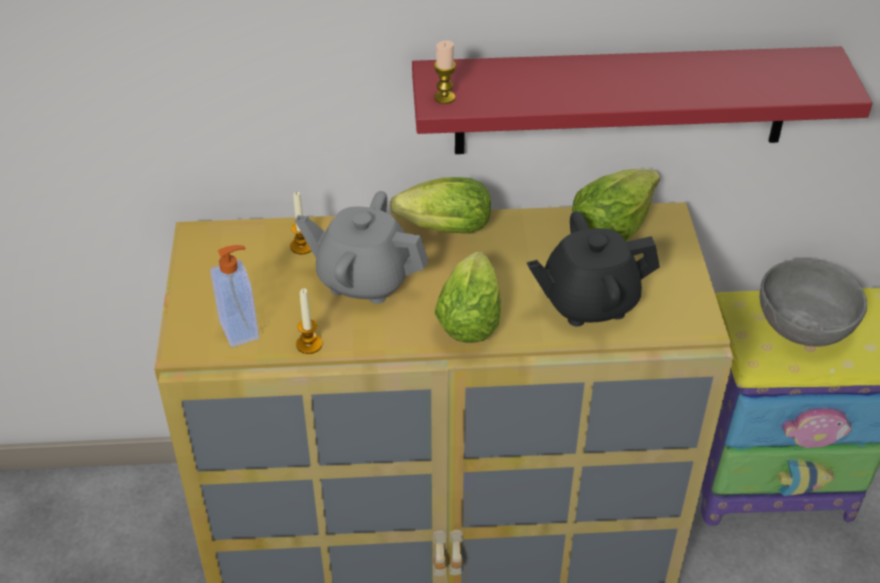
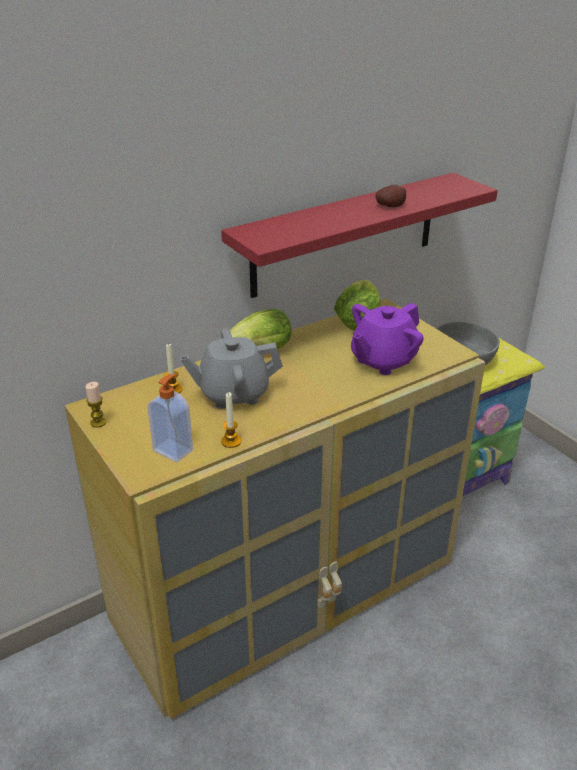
camera: 30 degrees left, 10 degrees down
(444, 97) = (264, 241): candle -> candle (98, 422)
(470, 315) = (321, 390): lettuce -> none
(588, 302) = (383, 361): black teapot -> purple teapot
(672, 86) = (390, 206): none -> potato

